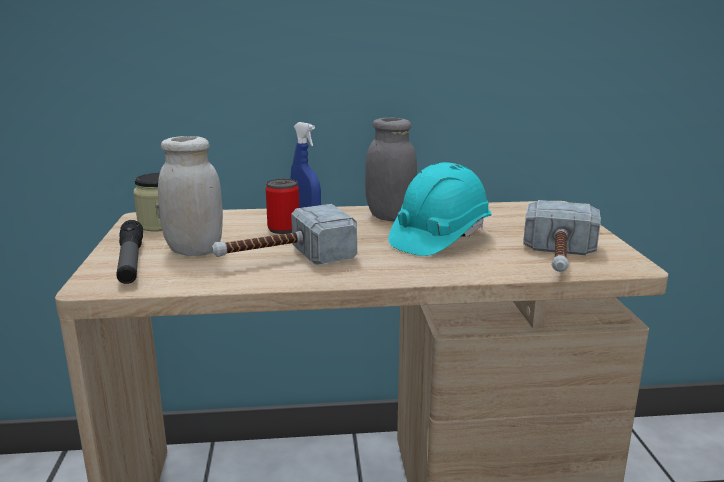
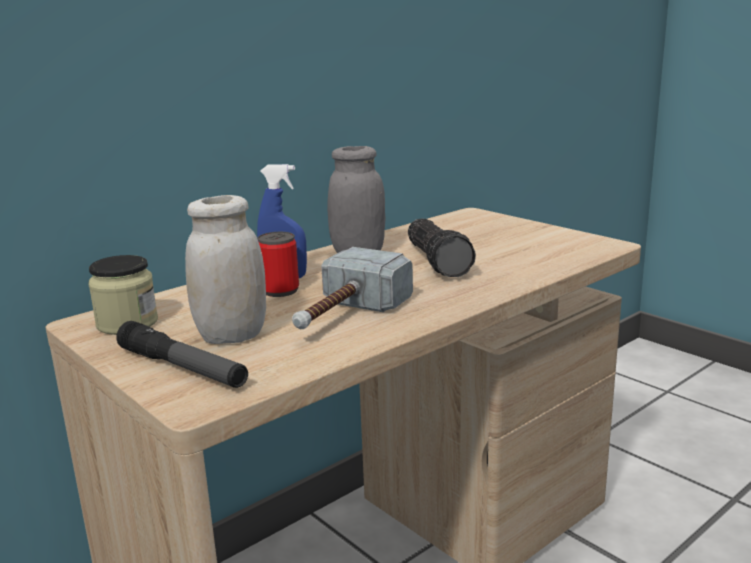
camera: 35 degrees left, 0 degrees up
(439, 238) = (439, 261): turquoise hard hat -> flashlight
(558, 260) = (558, 254): hammer -> none

